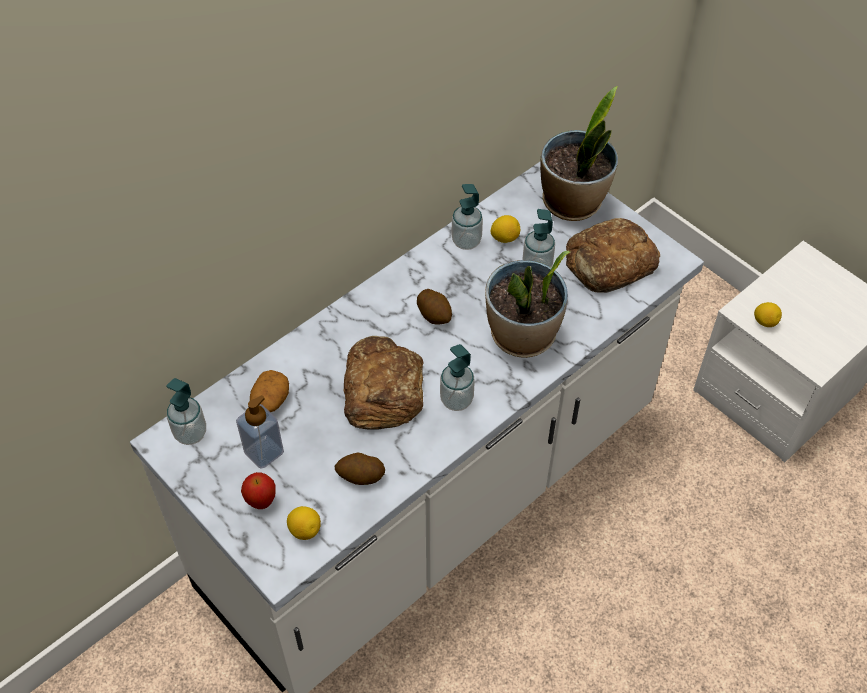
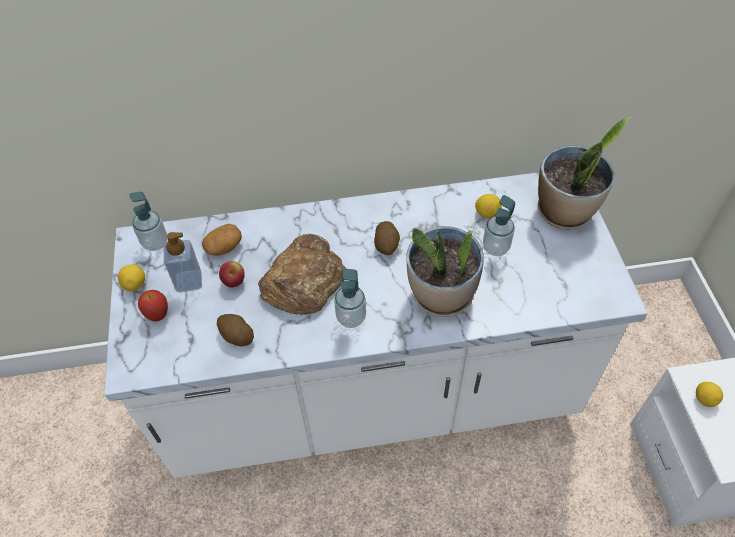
camera: 35 degrees right, 0 degrees up
(305, 530) = (168, 353): lemon -> lemon (135, 285)
(312, 427) = (234, 282): none -> apple
(466, 241) = (454, 202): soap dispenser -> none
(609, 263) = (559, 274): bread -> none

